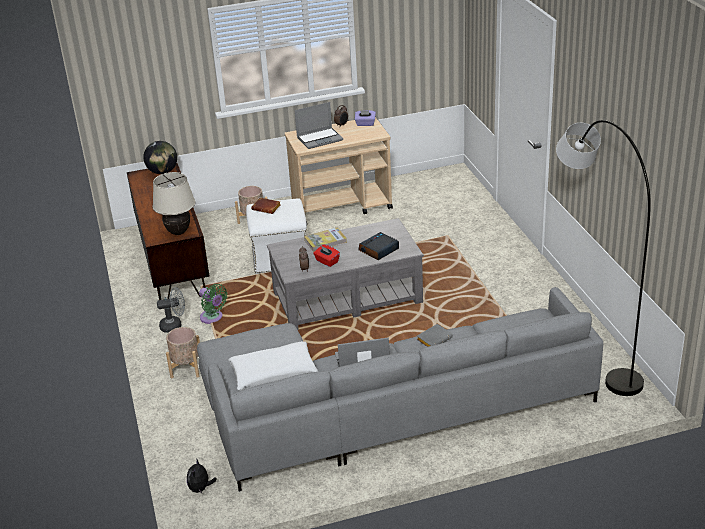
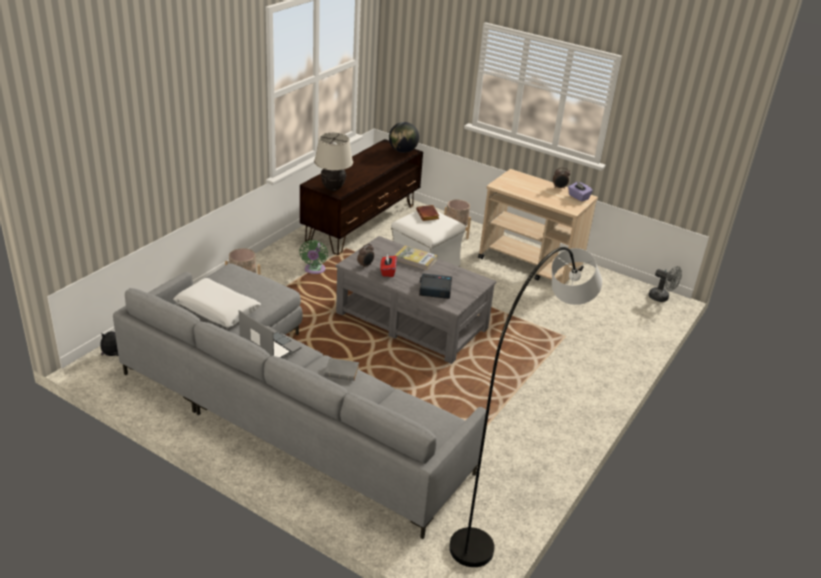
camera: 45 degrees right, 0 degrees up
(174, 325) = (287, 258): grey fan -> grey fan (661, 298)
(320, 139) = (523, 186): laptop -> none

